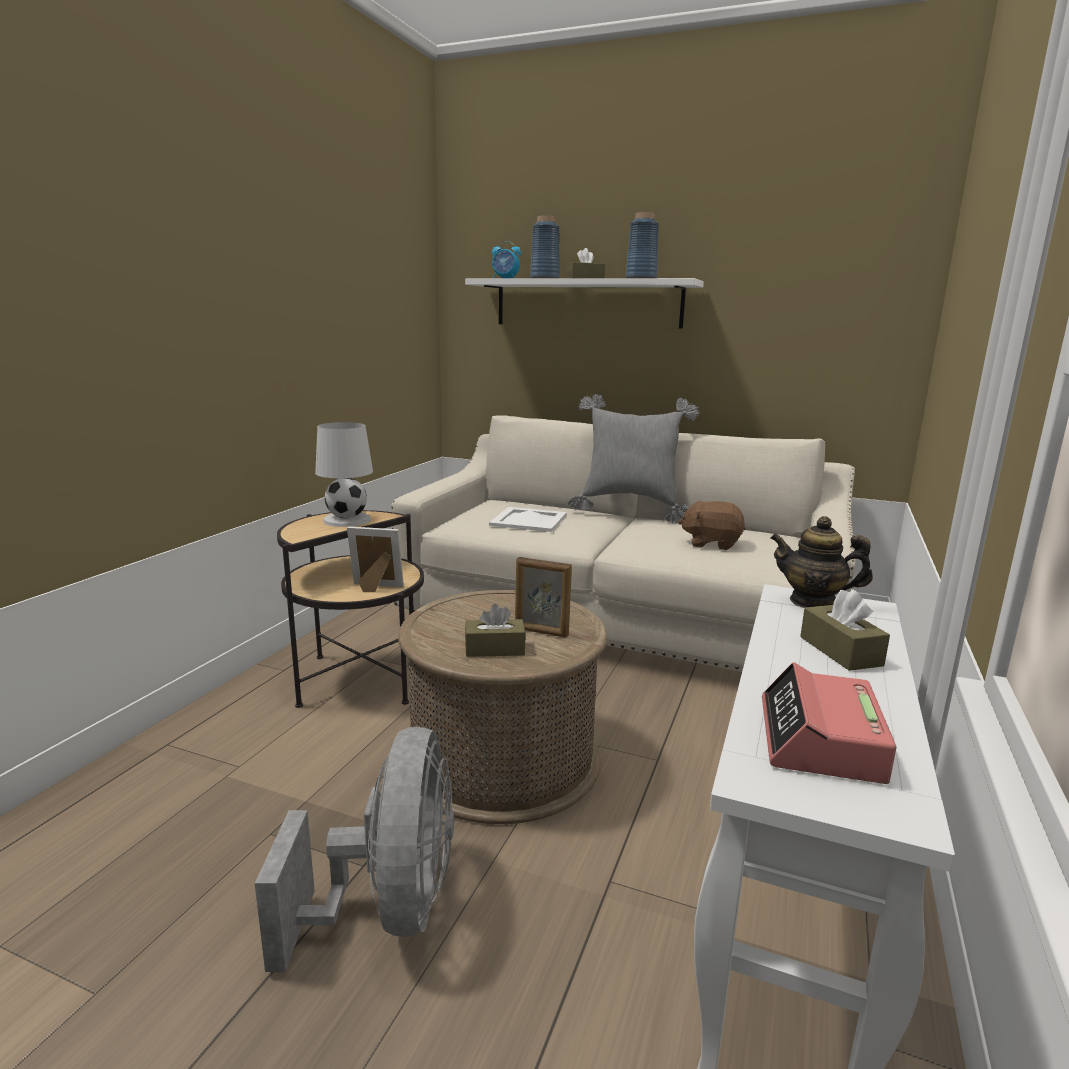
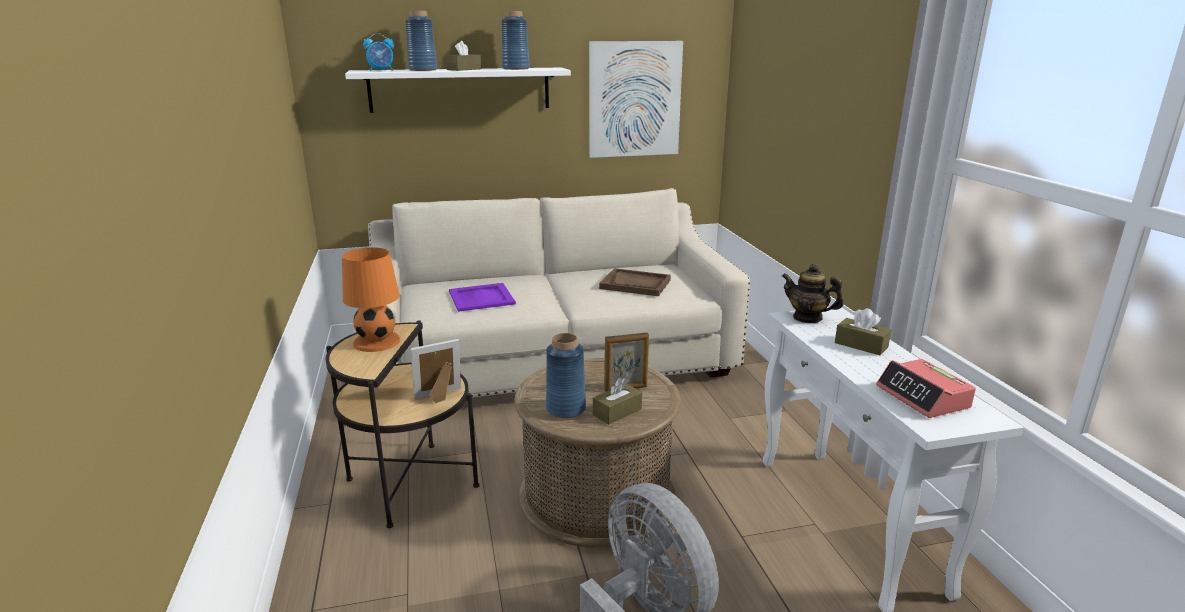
camera: 35 degrees left, 5 degrees up
(347, 520) = (377, 341): white table lamp -> orange table lamp
(449, 629) = (566, 409): none -> blue vase
(529, 520) = (482, 298): white tray -> purple tray
(629, 514) = (544, 272): grey pillow -> none
(711, 543) = (635, 284): brown plush toy -> brown tray
(795, 323) = (634, 99): none -> picture
(813, 602) = (808, 318): teapot -> teapot turned 45 degrees clockwise

